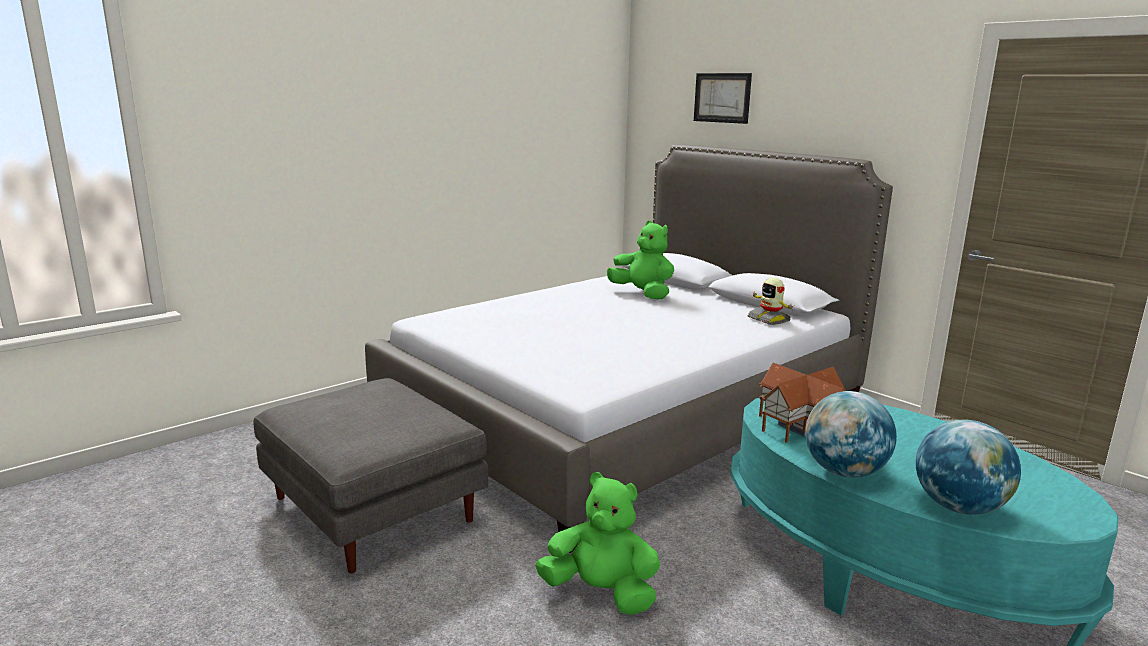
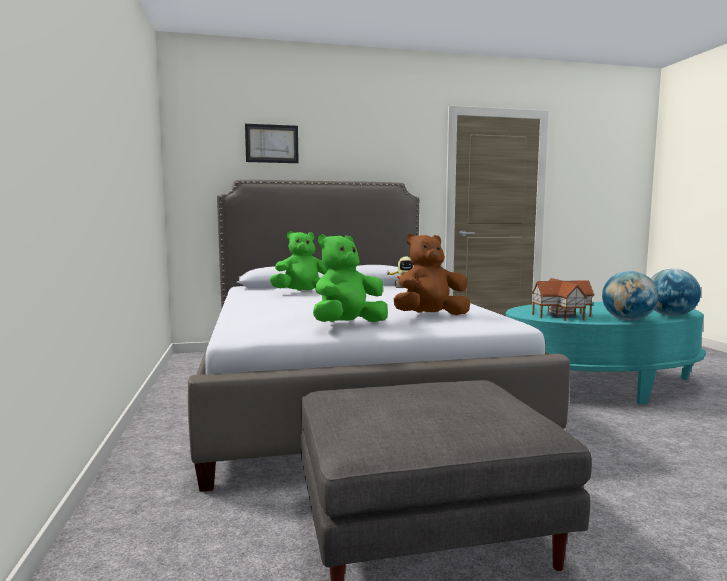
camera: 60 degrees left, 10 degrees down
(577, 357) = (430, 316): none -> brown plush toy
(601, 593) = (616, 456): green plush toy -> green plush toy (348, 325)

